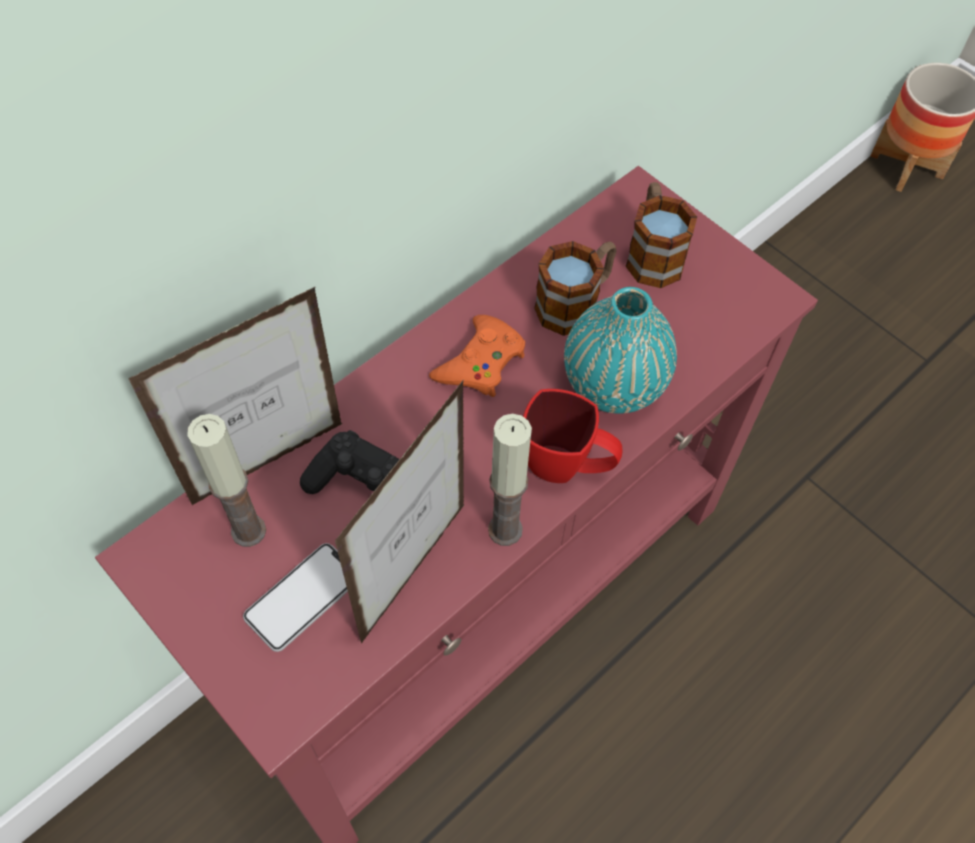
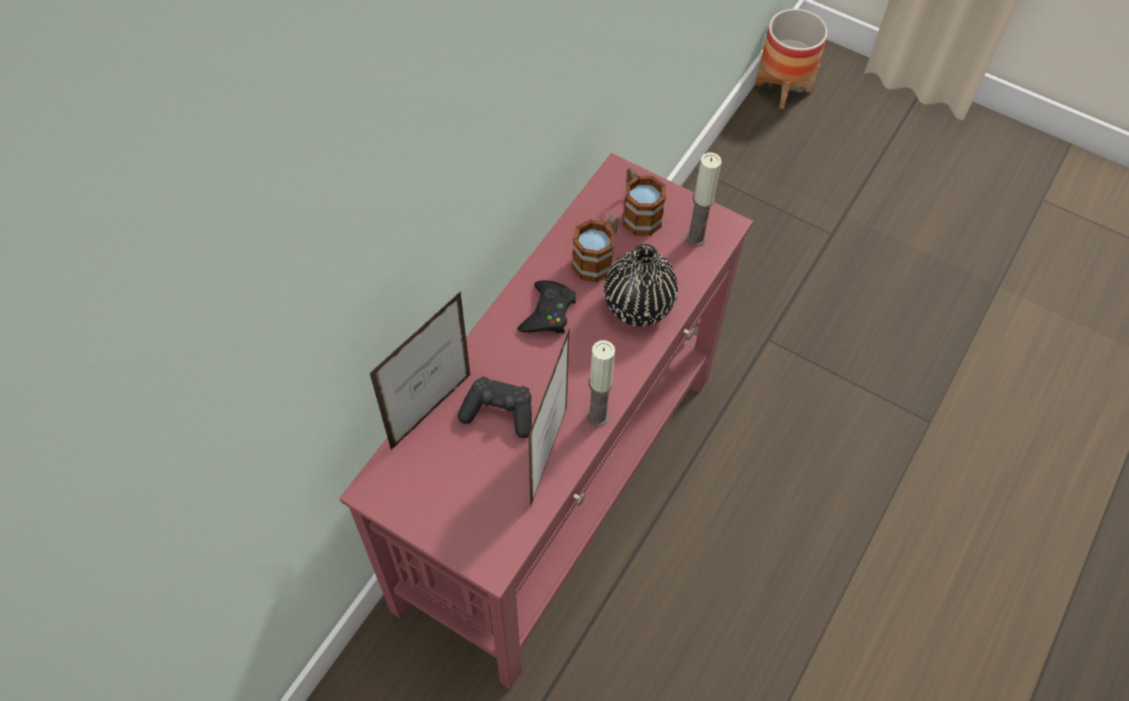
camera: 15 degrees left, 0 degrees up
(248, 531) = (434, 457): candle -> candle (696, 238)
(303, 597) = (484, 489): phone -> none
(481, 362) = (548, 313): orange game controller -> black game controller
(567, 468) = (625, 368): red mug -> none
(613, 384) = (638, 307): turquoise vase -> black vase

